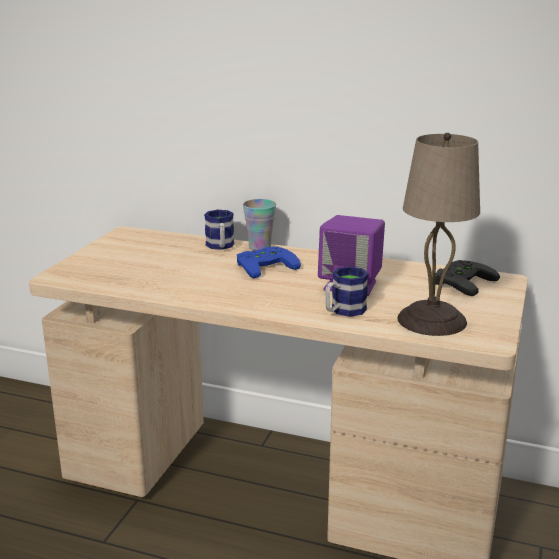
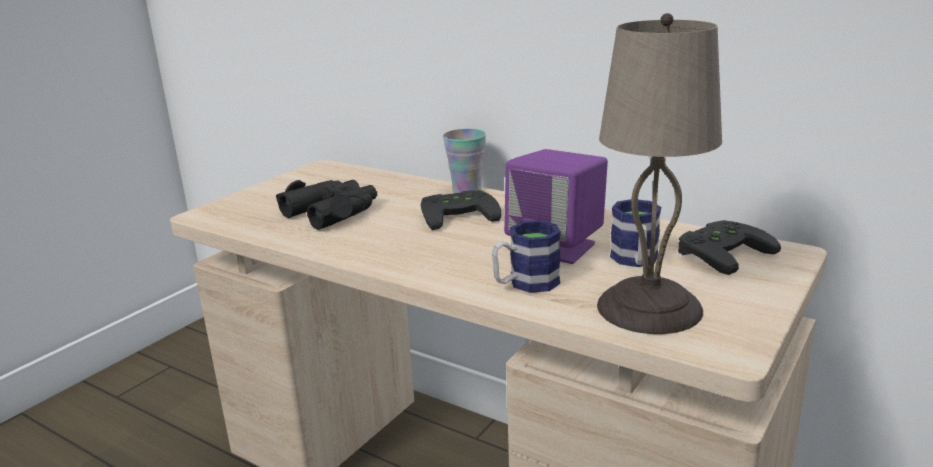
camera: 15 degrees right, 0 degrees up
(164, 269) = (332, 212): none -> black binoculars
(220, 246) = (419, 188): mug -> mug (635, 261)
(265, 265) = (458, 214): blue game controller -> black game controller

